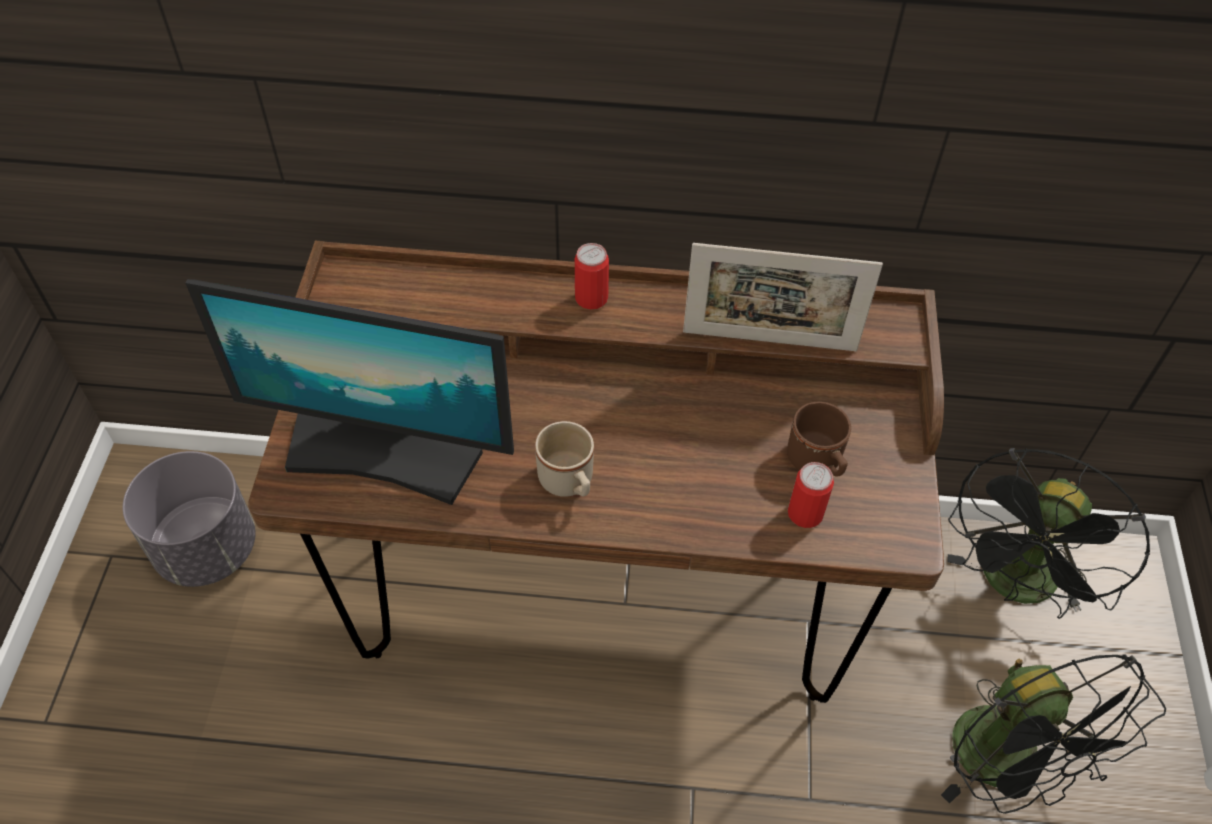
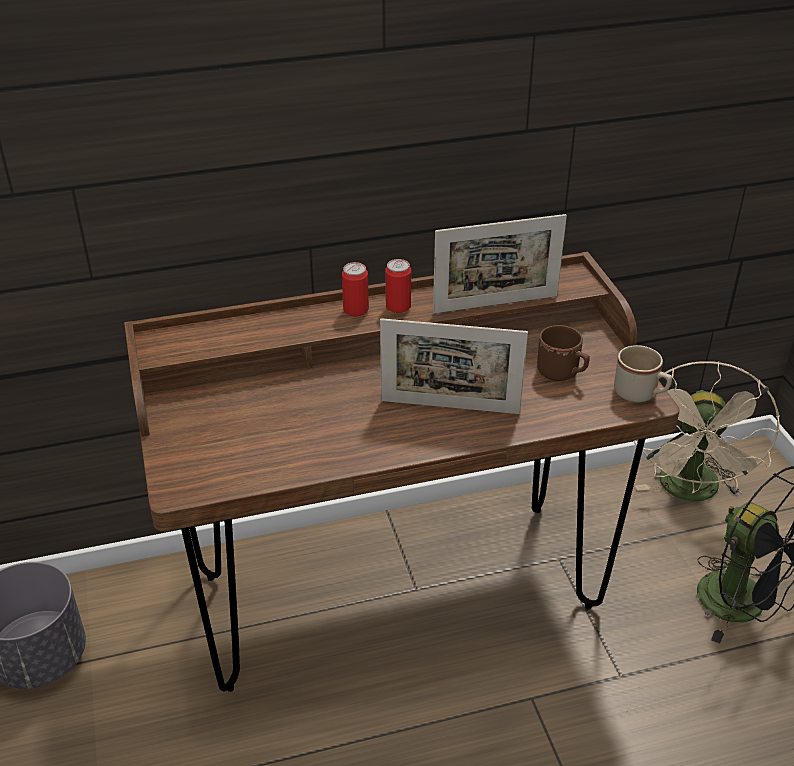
camera: 20 degrees left, 15 degrees down
(383, 452) = (242, 448): monitor -> none
(569, 483) = (395, 429): beige mug -> beige mug (640, 394)
(651, 470) = (450, 407): none -> picture frame
(805, 513) = (571, 403): can -> can (398, 306)
(1016, 586) = (691, 492): black fan -> beige fan

